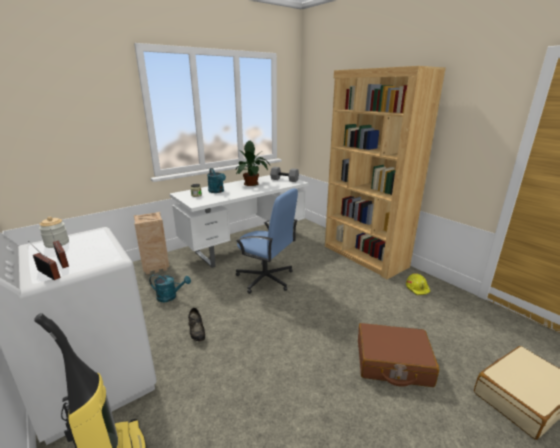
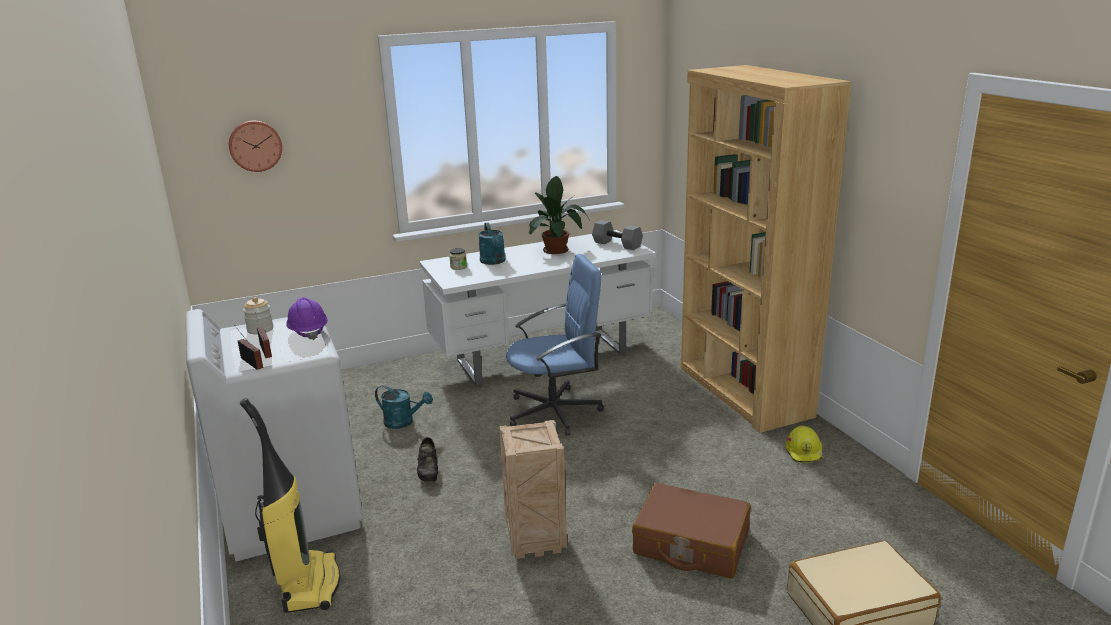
camera: 15 degrees right, 0 degrees up
(46, 114) = (255, 145): none -> wall clock
(101, 242) = (308, 331): none -> purple hard hat
(156, 267) = (393, 377): crate -> crate (537, 540)
(266, 279) = (555, 411): blue office chair -> blue office chair turned 60 degrees counterclockwise

